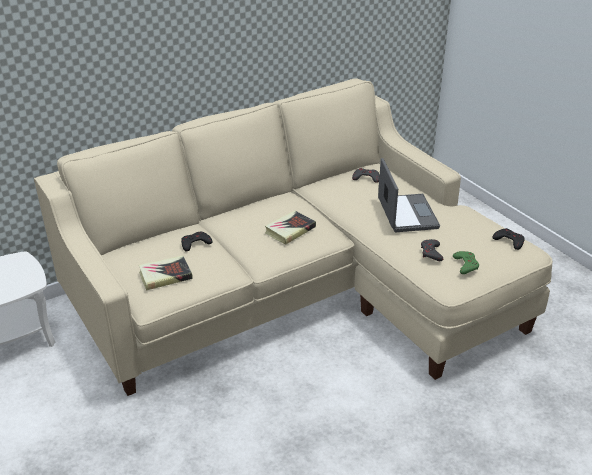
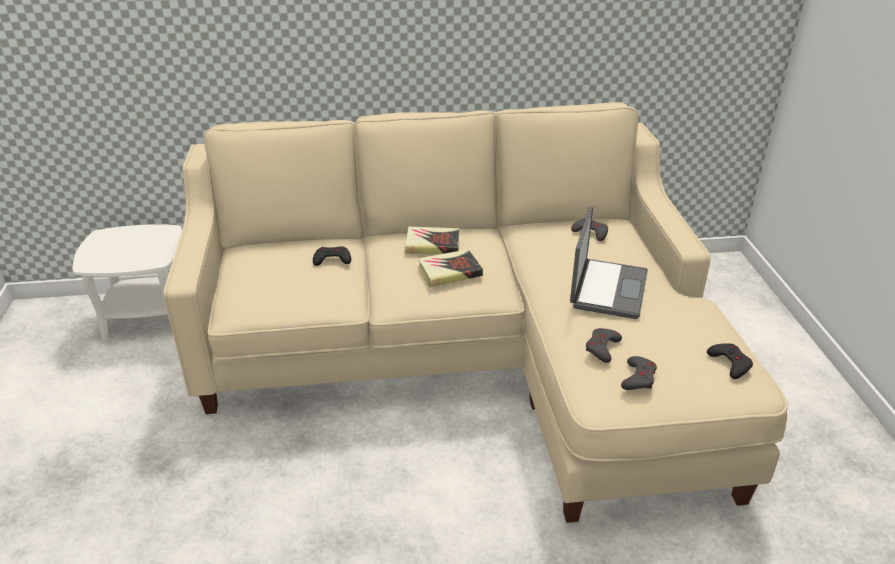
camera: 25 degrees right, 0 degrees up
(165, 276) = (270, 286): book -> book (432, 245)
(465, 265) = (638, 378): green game controller -> grey game controller

